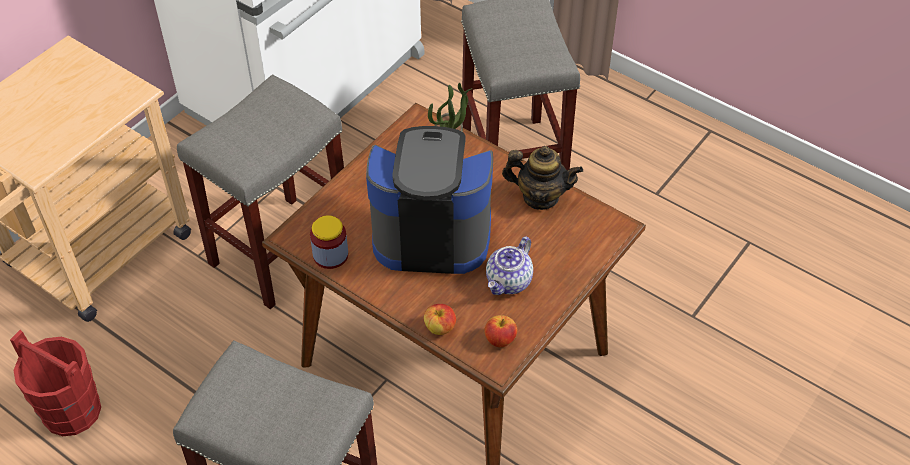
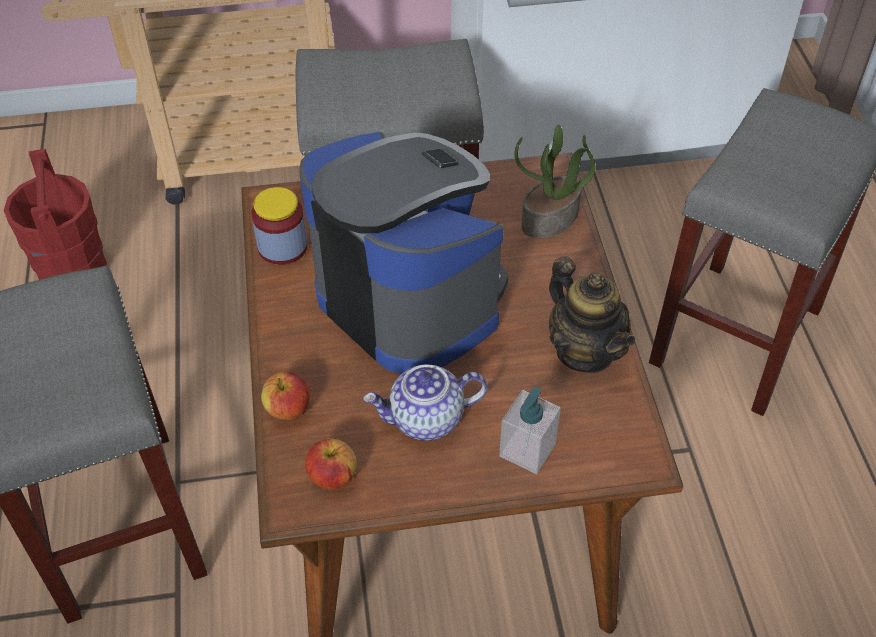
camera: 45 degrees right, 0 degrees up
(568, 260) = (527, 450): none -> soap dispenser

